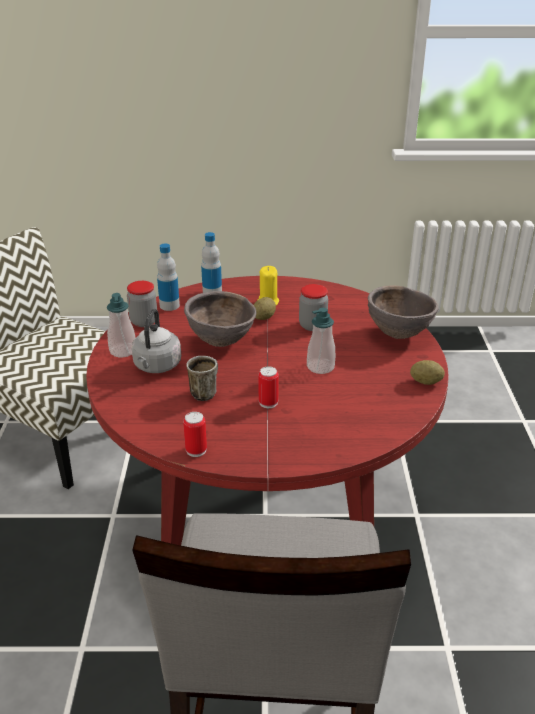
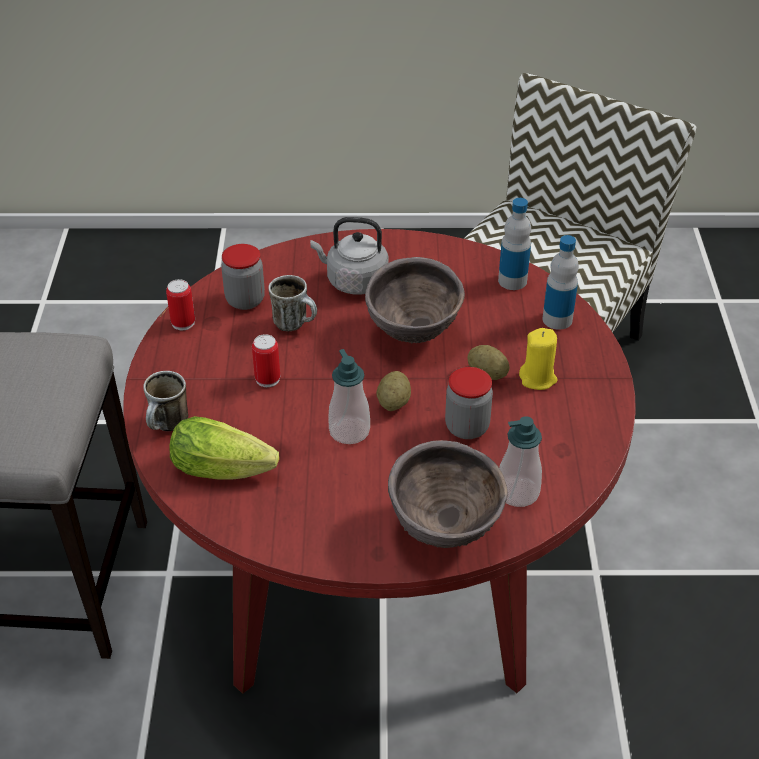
camera: 90 degrees right, 10 degrees up
(123, 351) = (390, 252): soap dispenser -> soap dispenser (517, 492)
(144, 322) = (464, 262): jar -> jar (245, 300)
(324, 448) = (168, 426): none -> mug
(364, 416) = (227, 469): none -> lettuce
(425, 382) = (304, 547): potato -> potato (393, 403)

